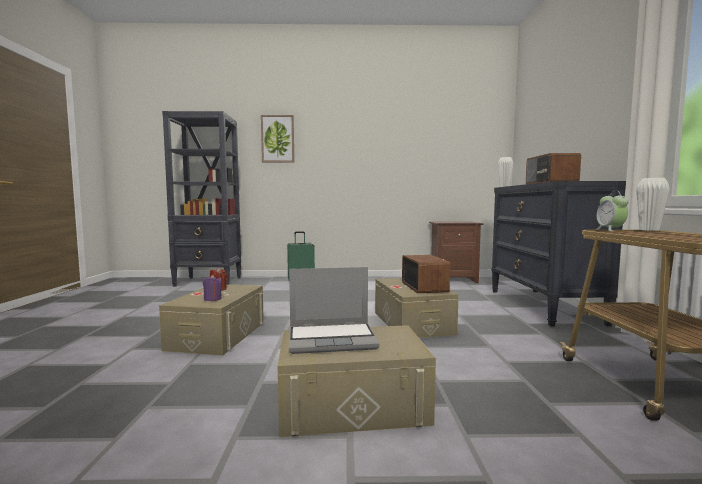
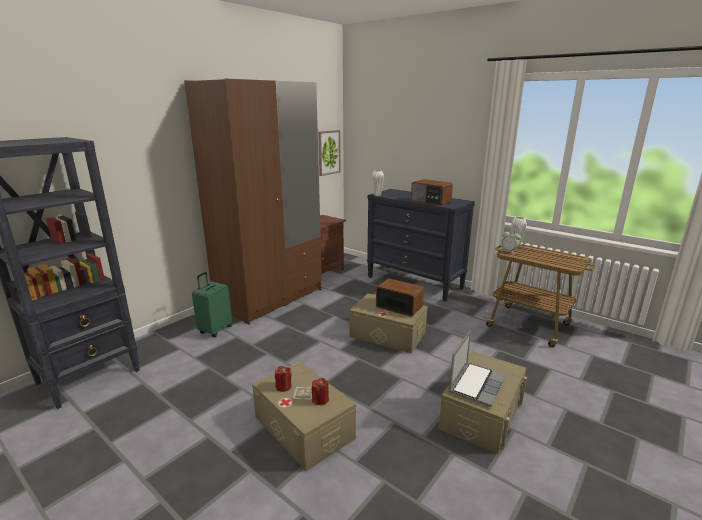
camera: 50 degrees left, 15 degrees up
(212, 299) = (320, 400): purple candle -> red candle
(278, 139) = (130, 156): picture -> picture (328, 152)
(373, 281) = (270, 298): none -> brown wardrobe

